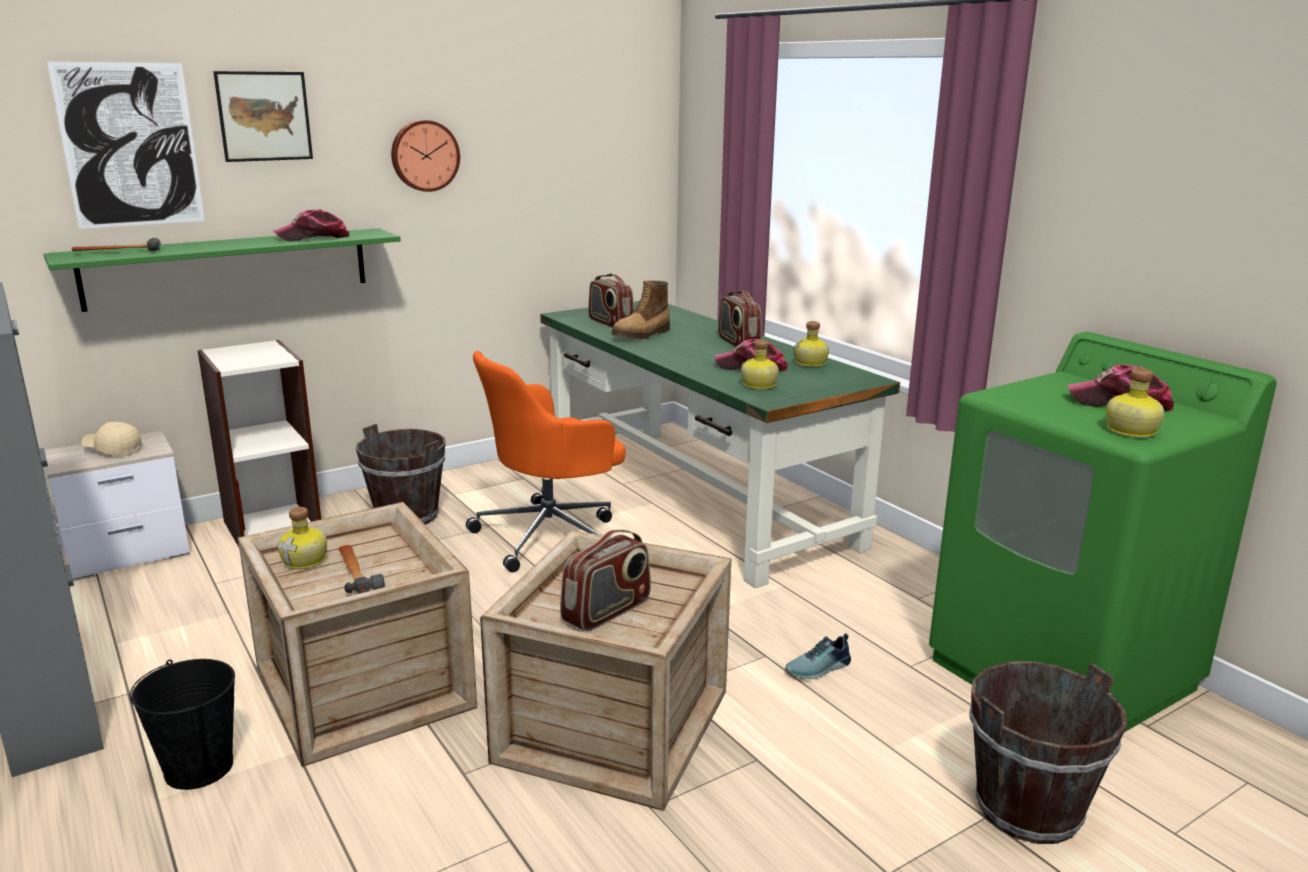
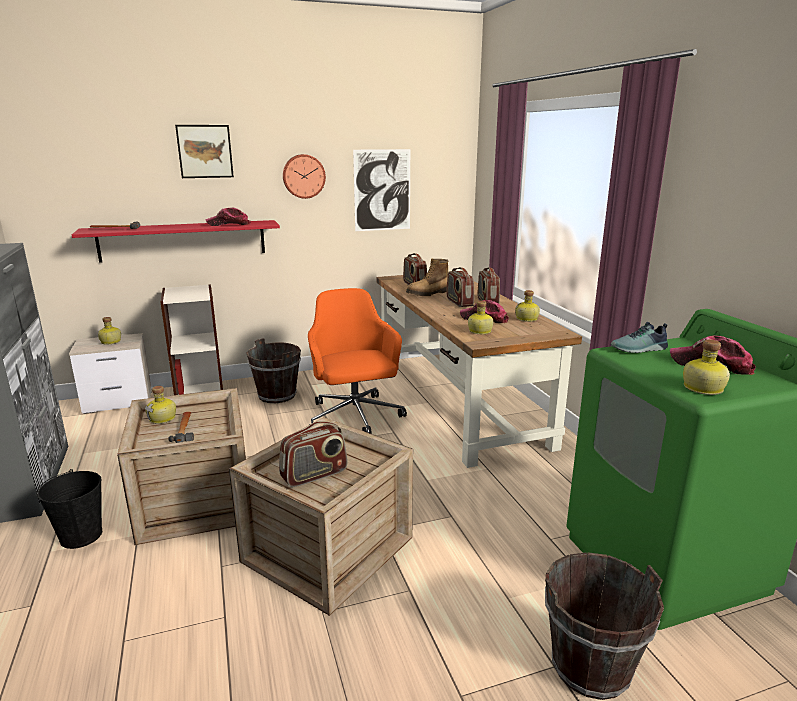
camera: 15 degrees right, 0 degrees up
(113, 450) = (110, 342): beige cap -> bottle
(130, 145) = (127, 168): picture -> picture (382, 190)
(229, 268) = (183, 240): green shelf -> red shelf
(551, 535) = (354, 417): orange office chair -> orange office chair turned 90 degrees clockwise
(697, 345) = (459, 302): none -> radio
(697, 497) = (458, 401): green desk -> brown desk
(819, 669) = (483, 531): shoe -> shoe (639, 349)

